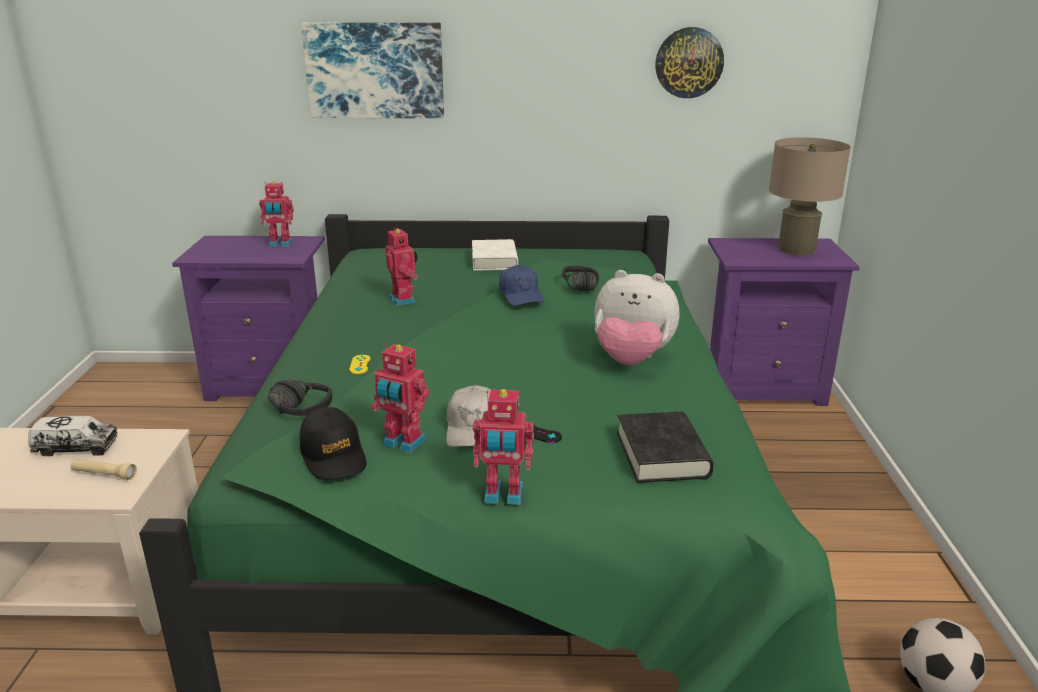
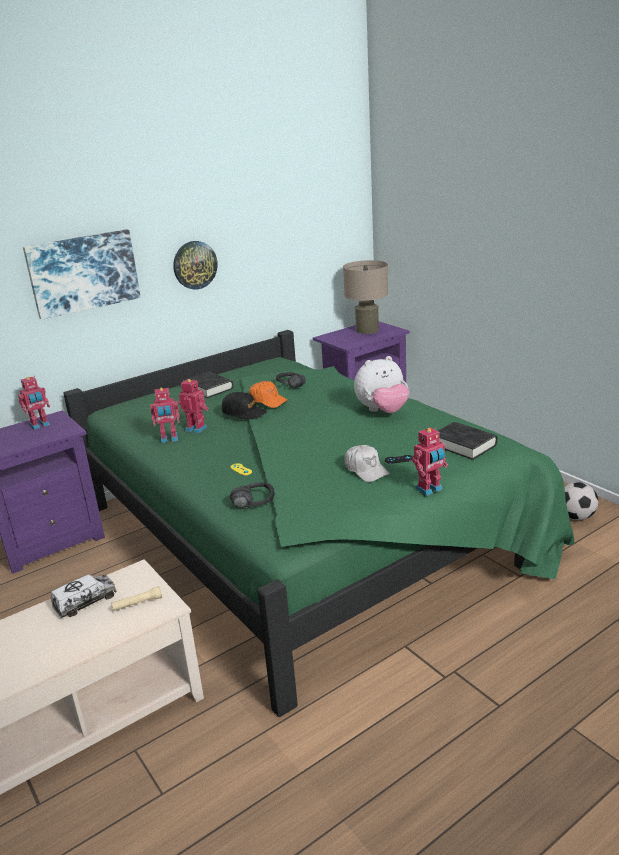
camera: 35 degrees left, 0 degrees up
(333, 456) = (322, 510): black cap -> black cap (244, 412)
(403, 443) = (345, 491): toy robot -> toy robot (169, 439)
(494, 260) = (209, 388): white book -> black book
(521, 295) = (268, 401): blue cap -> orange cap
(689, 62) = (283, 228): wall clock -> wall clock (195, 265)

